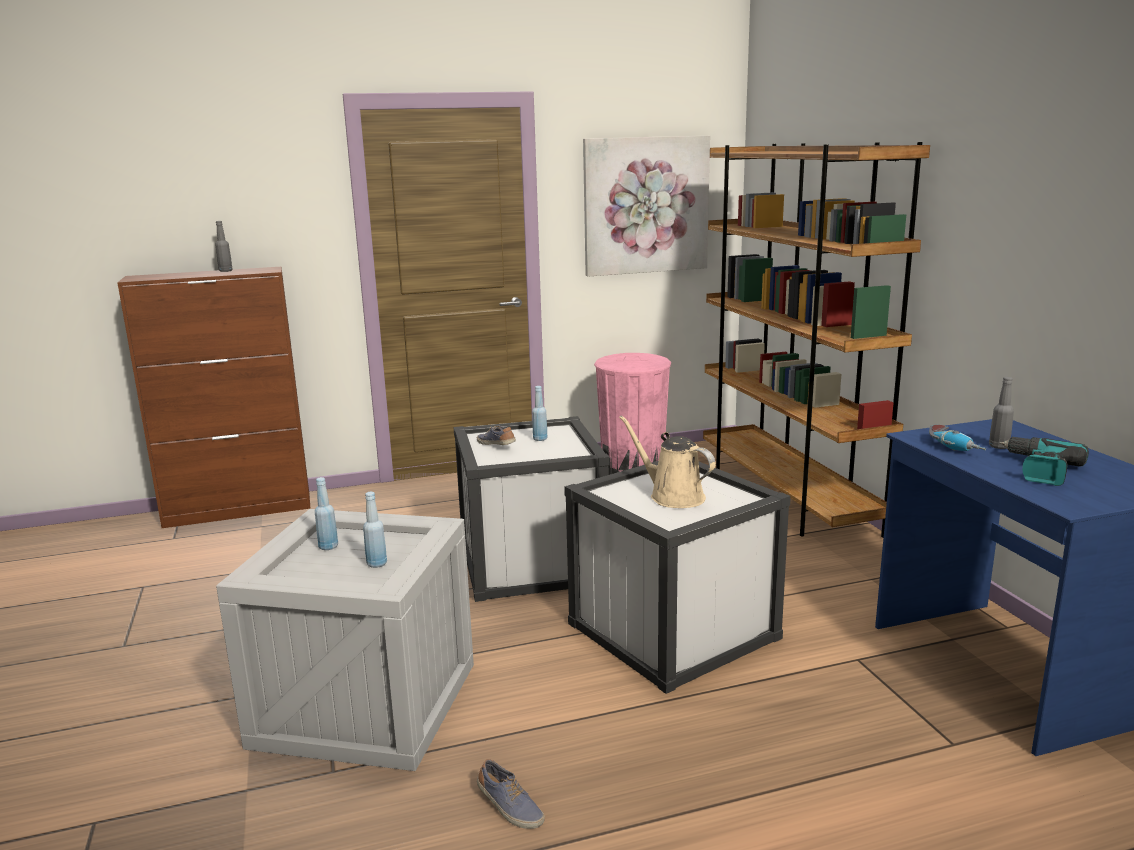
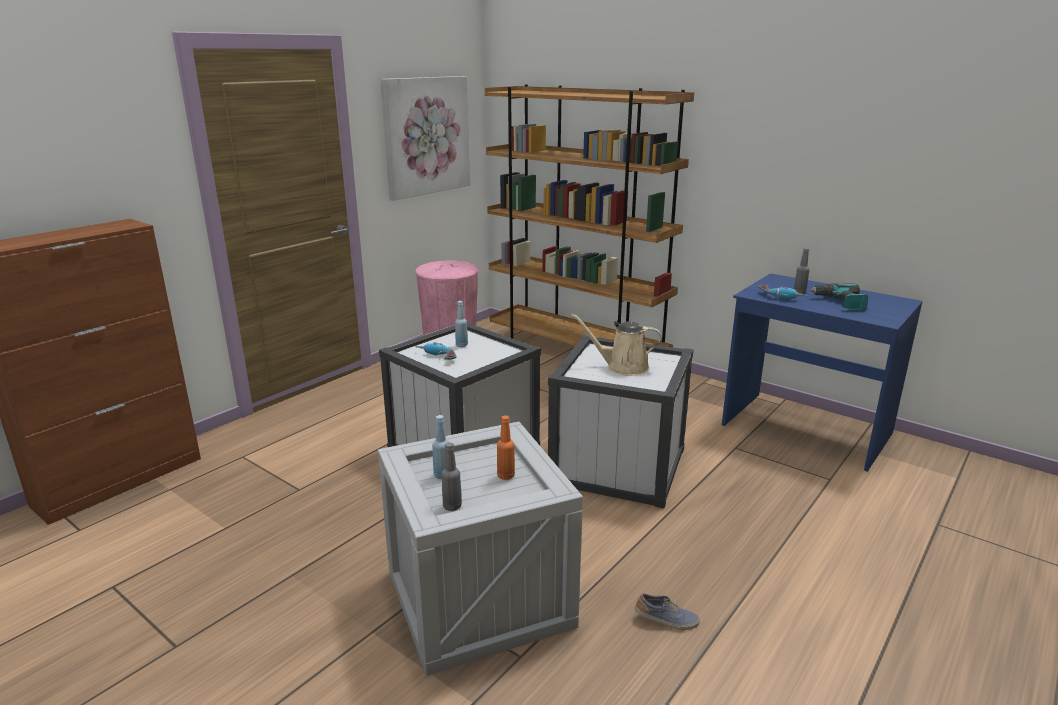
camera: 35 degrees left, 5 degrees up
(225, 271) = (77, 230): grey bottle -> grey bottle (452, 506)
(377, 564) = (506, 476): blue bottle -> orange bottle
(497, 445) = (436, 357): shoe -> power drill

